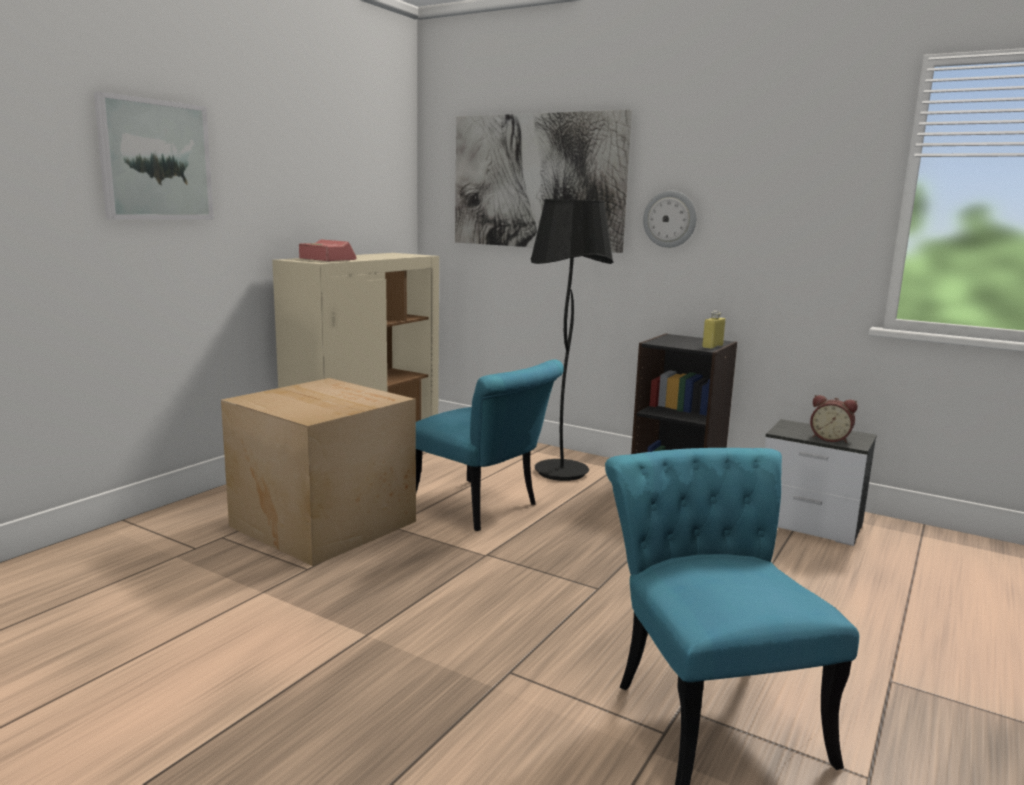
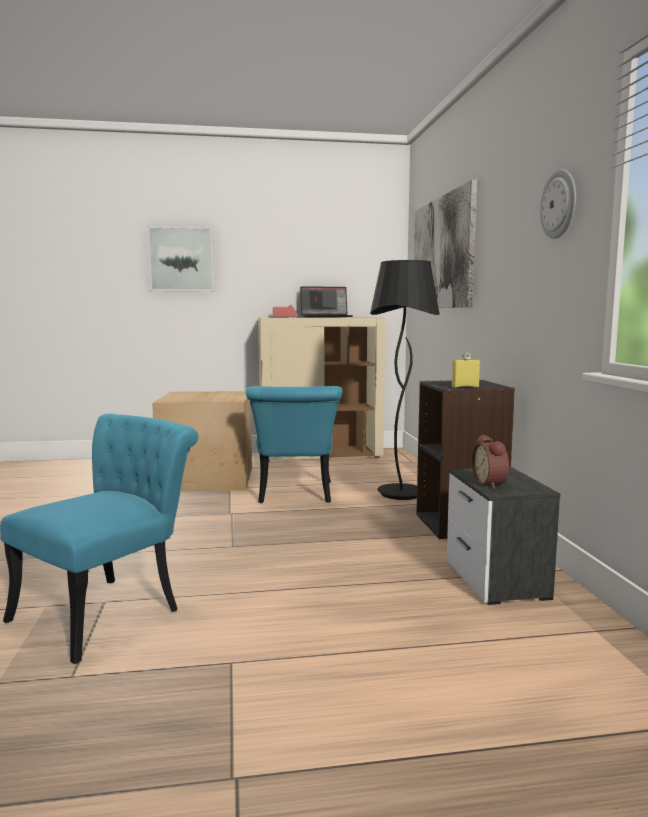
camera: 50 degrees right, 5 degrees down
(366, 256) = (326, 317): none -> laptop
(670, 219) = (491, 272): wall clock -> wall clock (559, 204)

